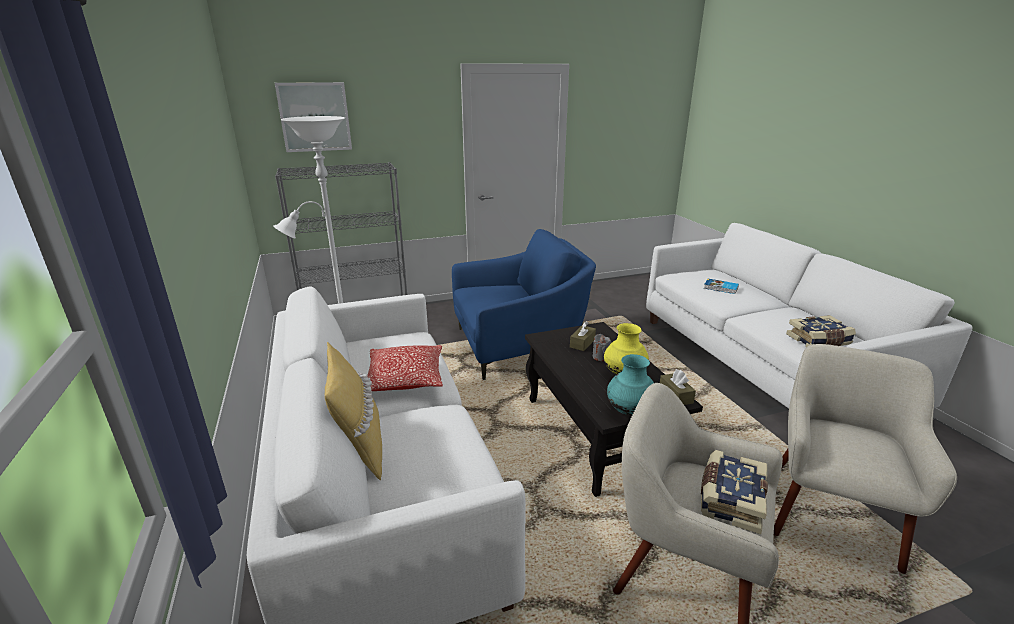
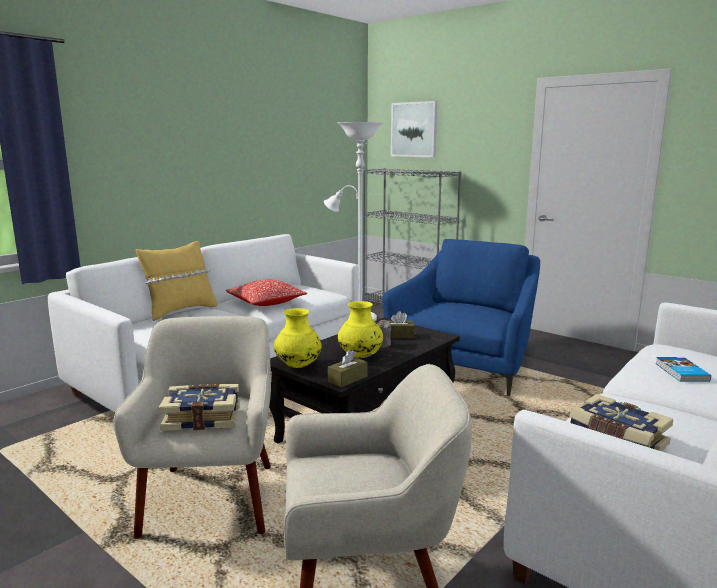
camera: 60 degrees right, 10 degrees down
(518, 345) = (465, 364): blue armchair -> blue armchair turned 105 degrees counterclockwise
(629, 411) = (298, 366): turquoise vase -> yellow vase

